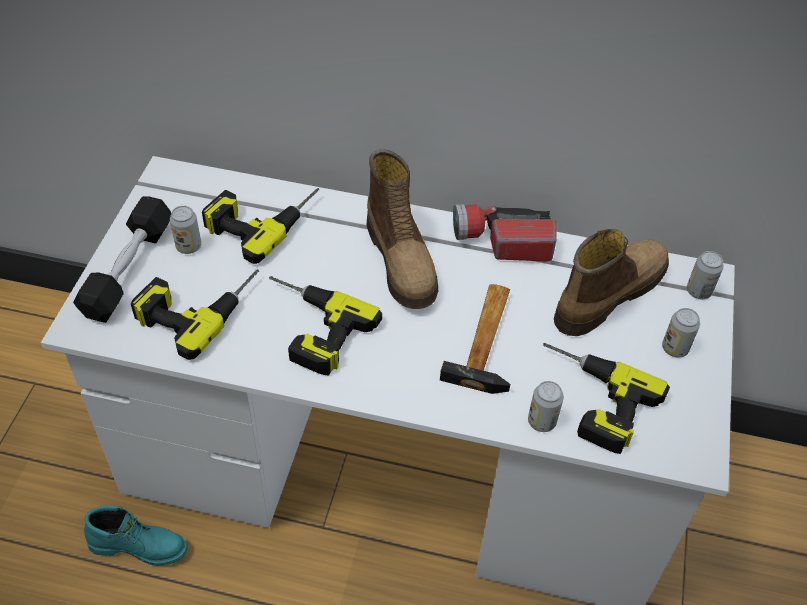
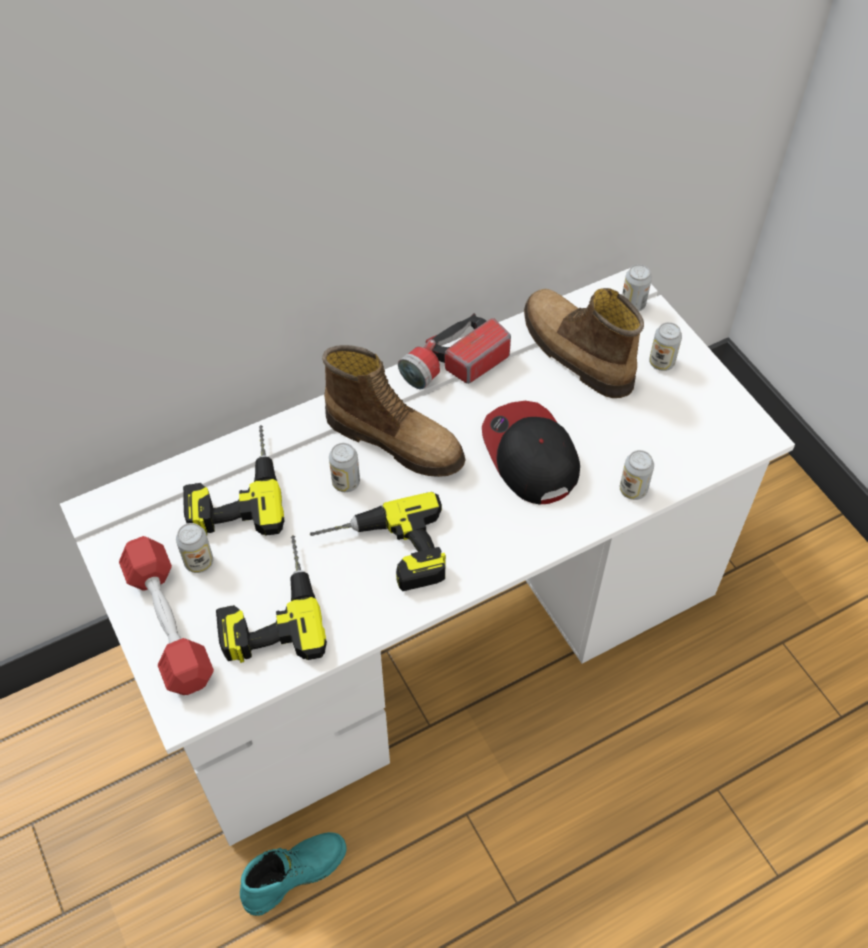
camera: 40 degrees left, 5 degrees up
(128, 270) = (168, 624): black dumbbell -> red dumbbell
(336, 265) = (346, 482): none -> can
(488, 339) = (529, 455): hammer -> cap
(589, 400) = (646, 447): power drill -> none
(608, 294) = (575, 353): boot -> boot turned 45 degrees counterclockwise

